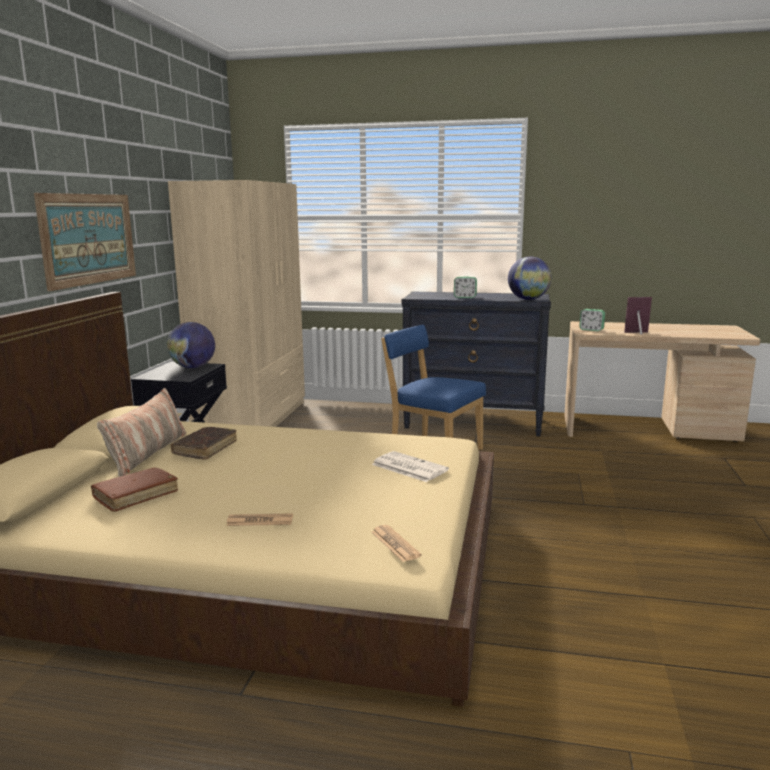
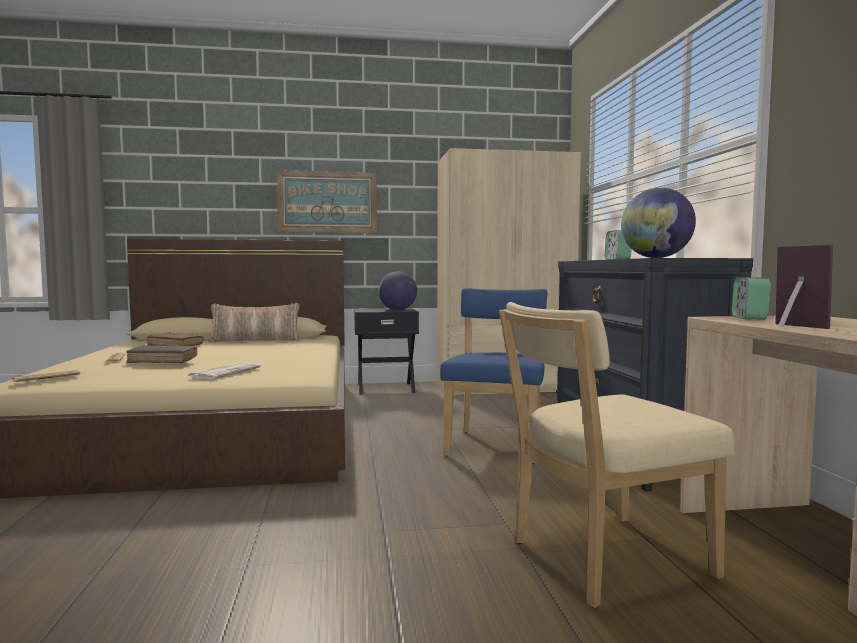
camera: 70 degrees right, 10 degrees down
(205, 449) = (267, 345): brown book -> brown book (163, 361)
(625, 463) = (601, 560): none -> beige chair

